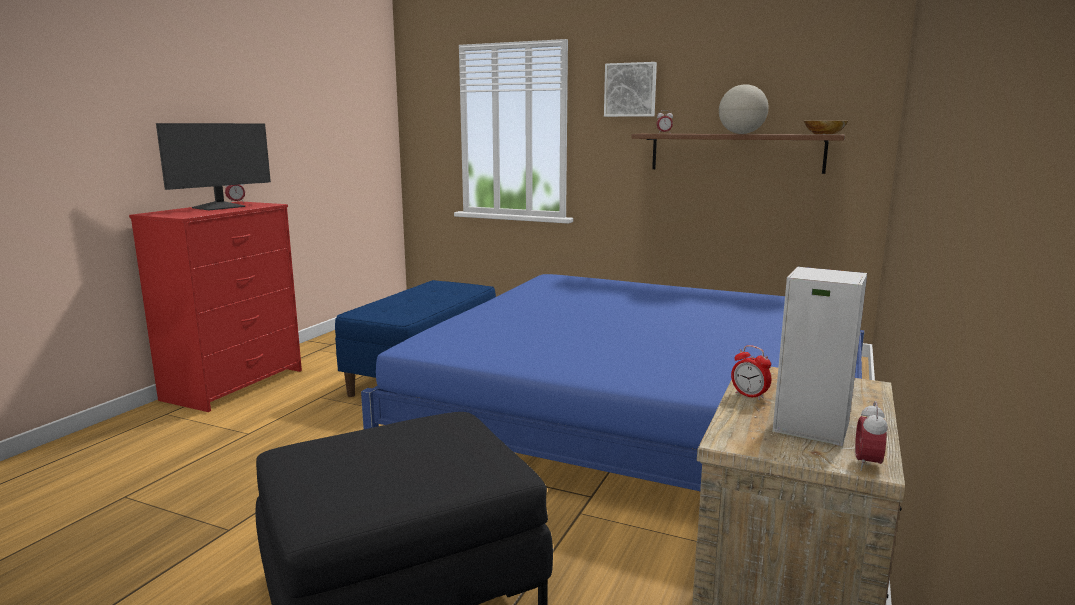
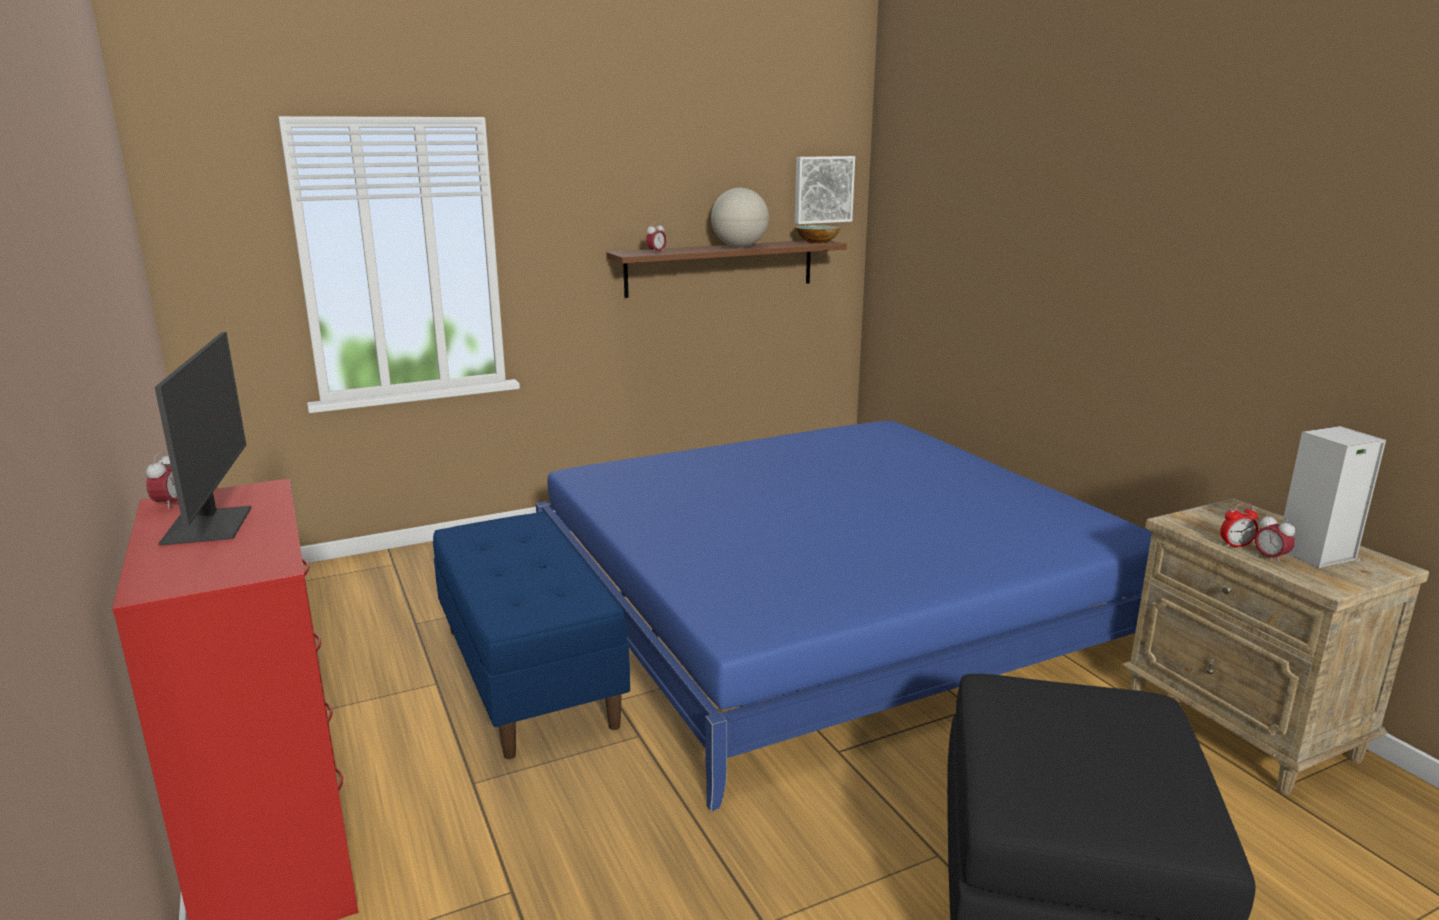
camera: 50 degrees left, 5 degrees up
(630, 90) = (587, 193): picture -> picture (822, 189)
(867, 464) = (1392, 566): alarm clock -> alarm clock (1270, 558)

